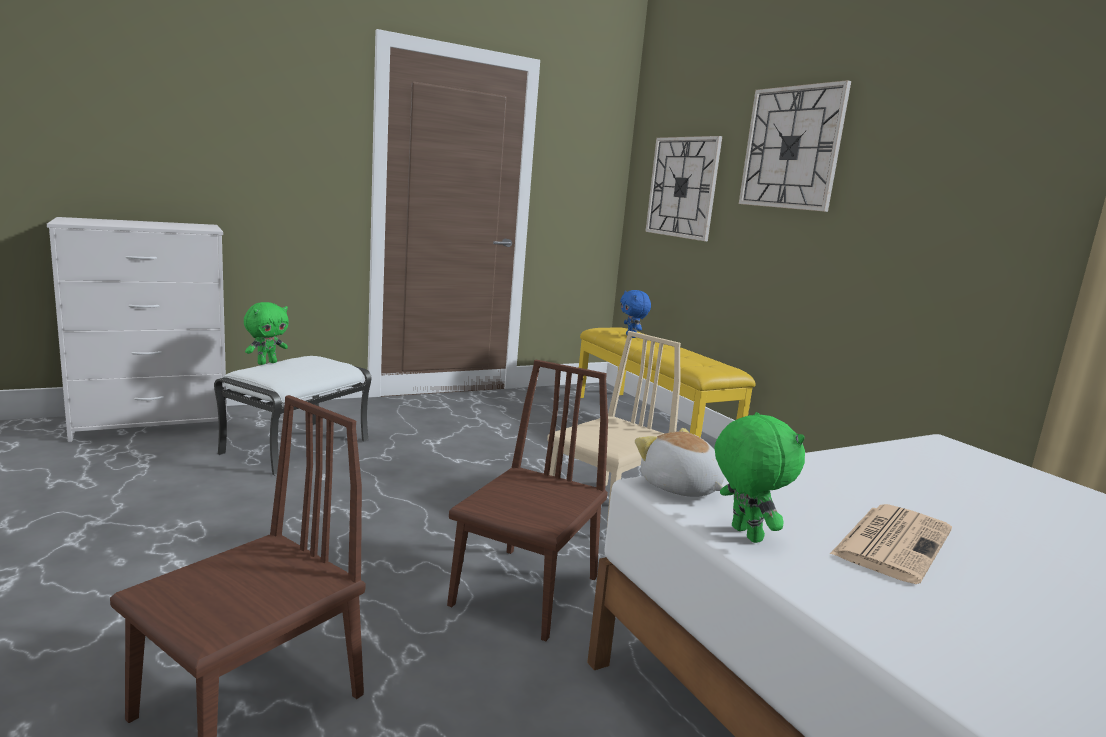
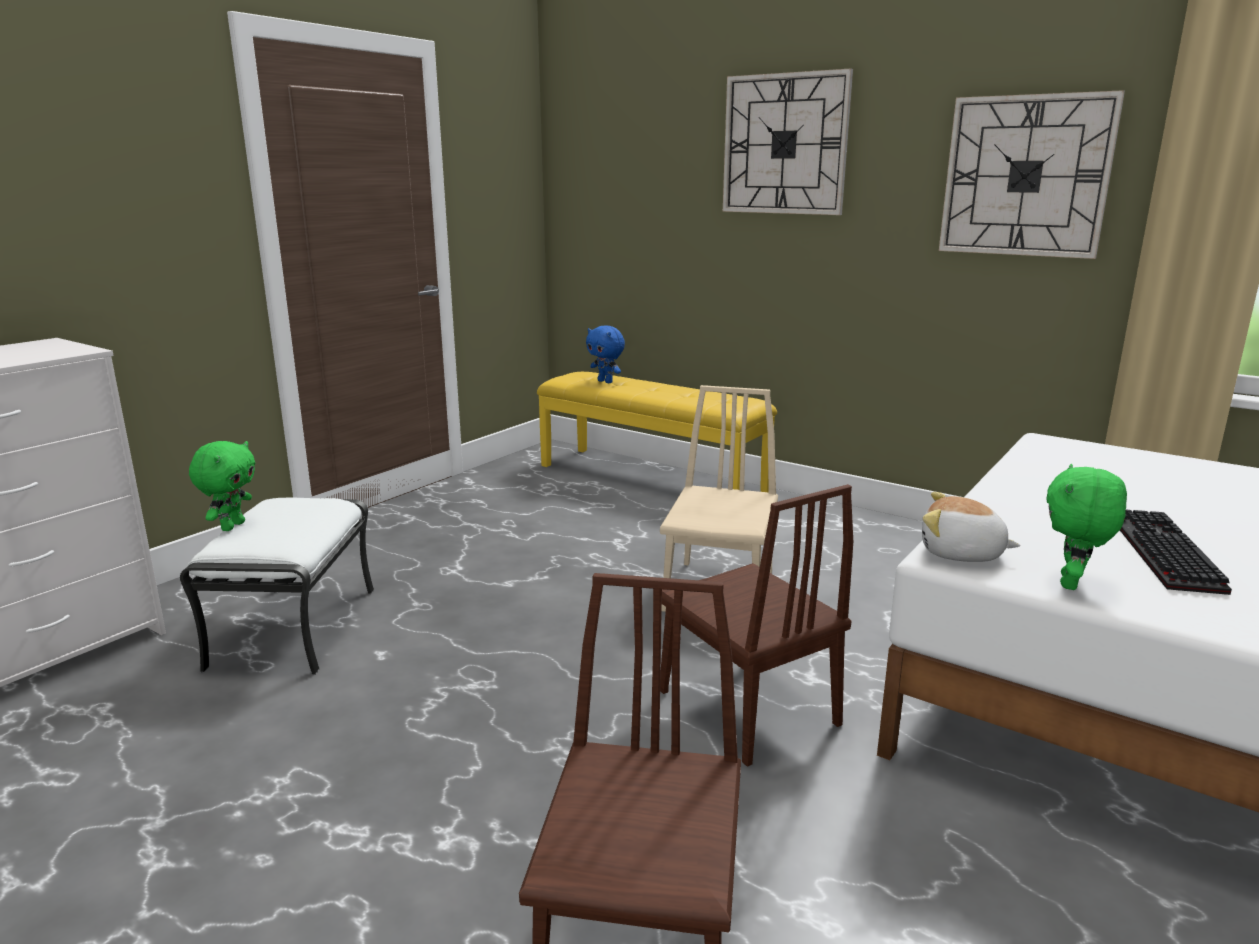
camera: 25 degrees left, 5 degrees up
(525, 591) = (747, 707): brown chair -> brown chair turned 150 degrees clockwise
(682, 187) = (634, 194): wall clock -> wall clock (1025, 176)
(744, 534) = (1072, 583): green plush toy -> green plush toy turned 105 degrees counterclockwise
(892, 541) = (1159, 552): newspaper -> keyboard

